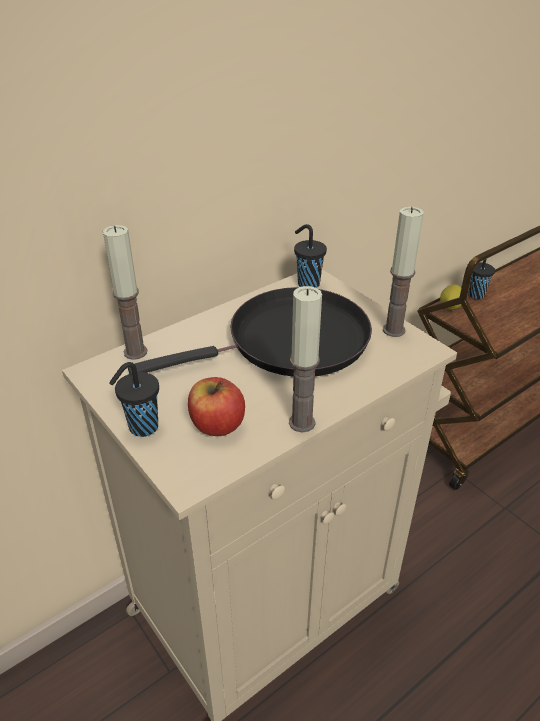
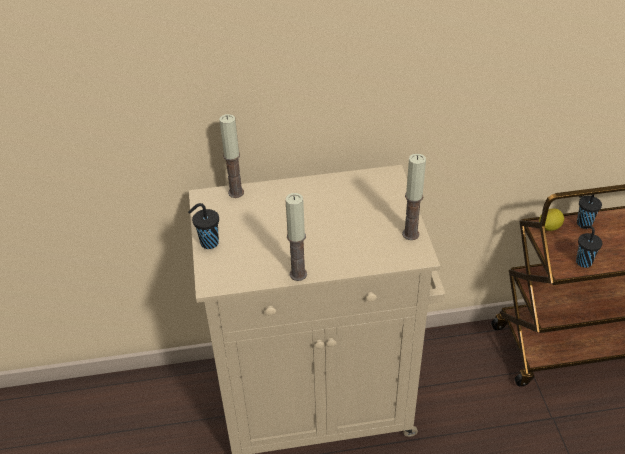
camera: 30 degrees right, 5 degrees up
(217, 425) = (249, 257): apple -> none
(289, 342) = (334, 218): black frying pan -> none
(307, 284) = (382, 178): black cup -> black cup (583, 261)

